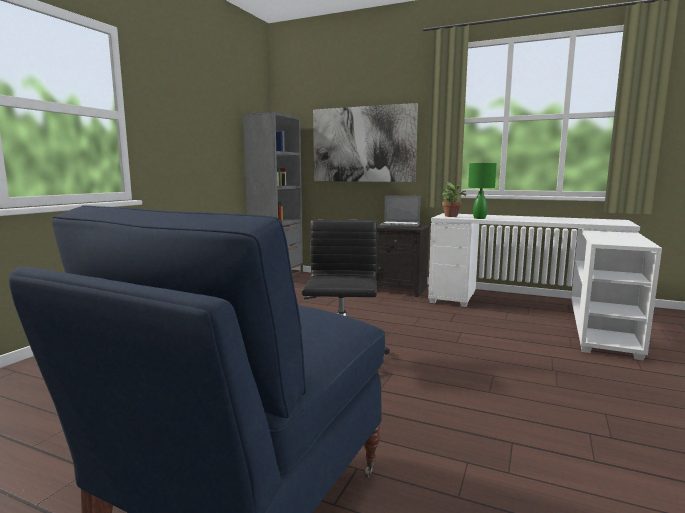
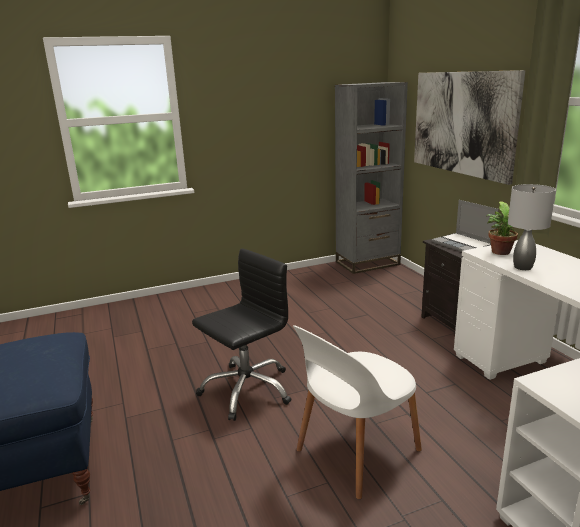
camera: 45 degrees right, 10 degrees up
(476, 357) = (355, 452): none -> white chair
(479, 218) = (522, 267): green table lamp -> grey table lamp

